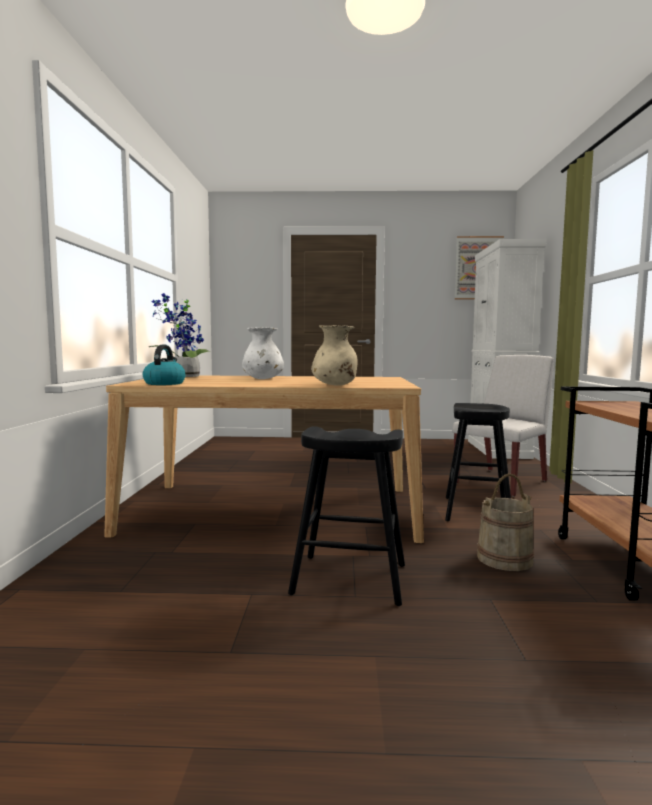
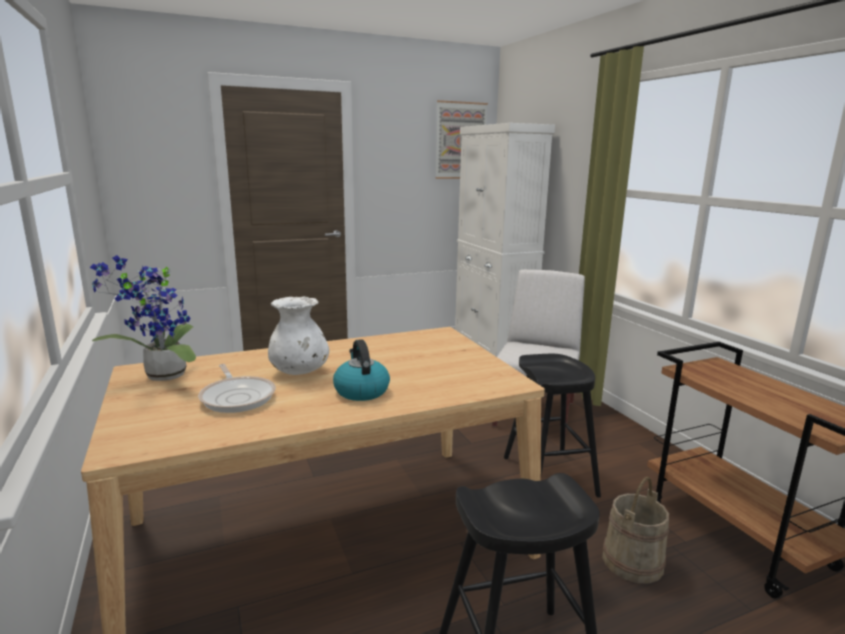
camera: 25 degrees left, 10 degrees up
(164, 383) = (178, 434): kettle -> kettle (361, 391)
(213, 381) = (238, 397): none -> frying pan
(335, 385) = (436, 394): beige vase -> none

